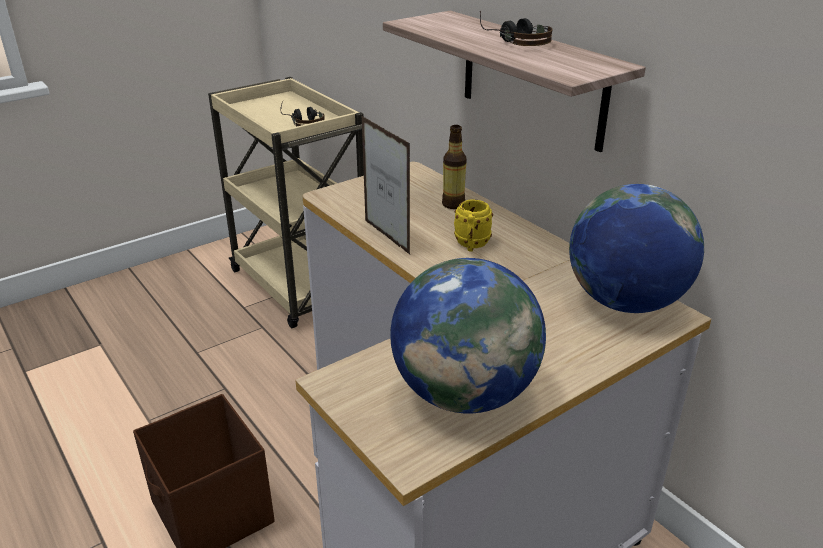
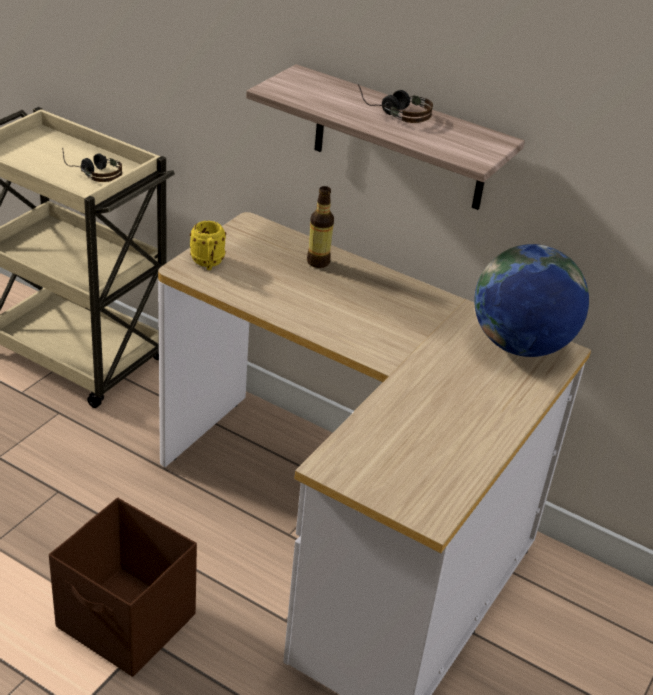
camera: 25 degrees left, 5 degrees up
(386, 237) = (278, 310): picture frame -> none
(465, 393) = (440, 454): globe -> none
(471, 245) = (362, 307): yellow mug -> yellow mug (208, 264)

